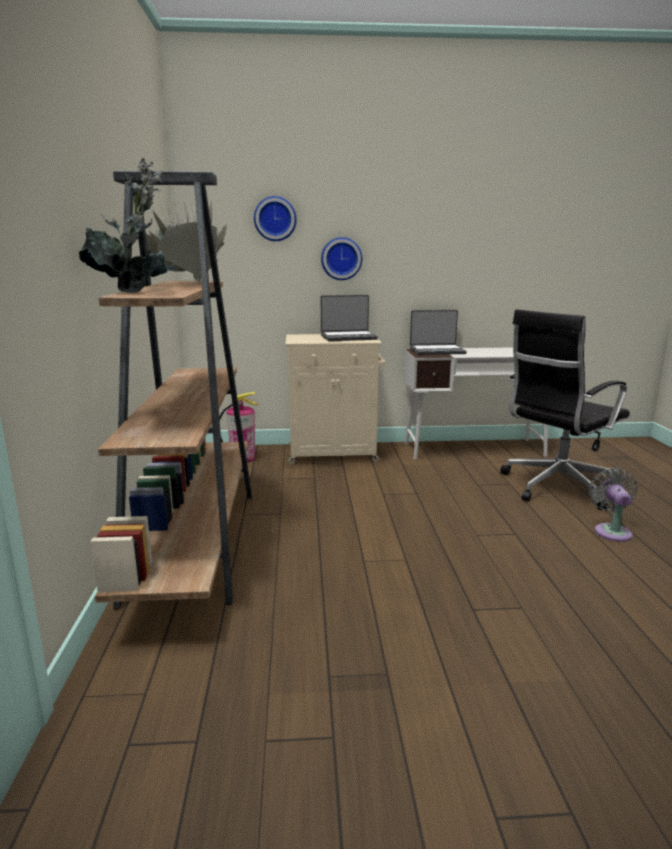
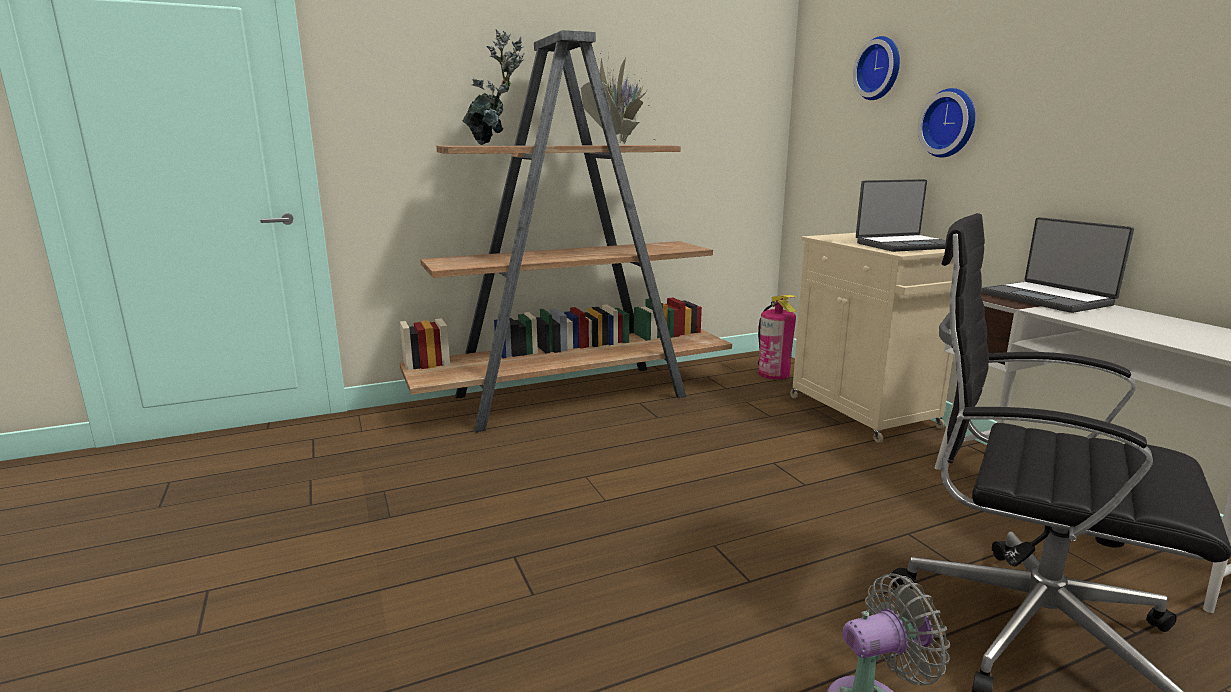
camera: 70 degrees right, 0 degrees up
(348, 337) = (904, 245): laptop -> laptop turned 75 degrees counterclockwise

